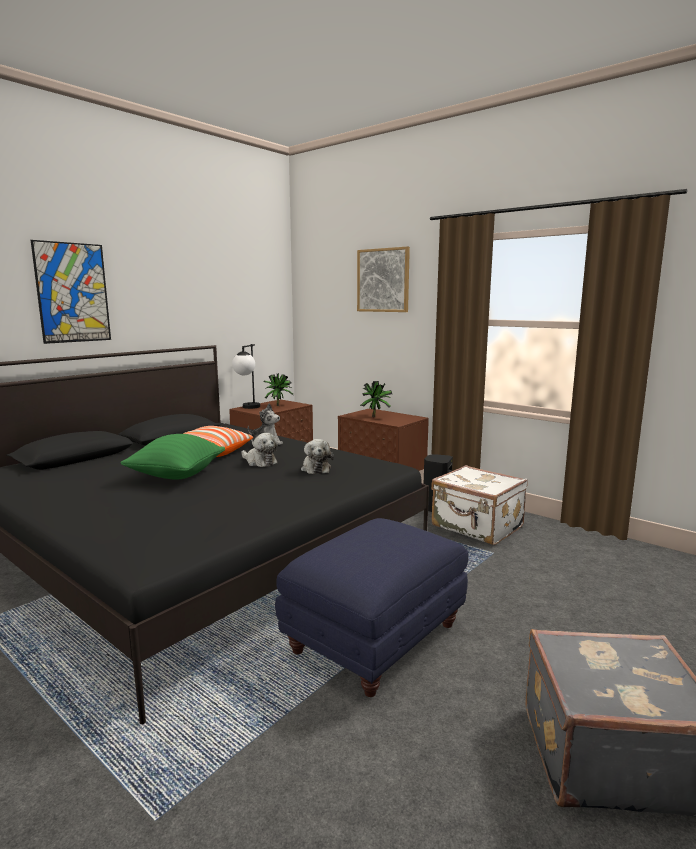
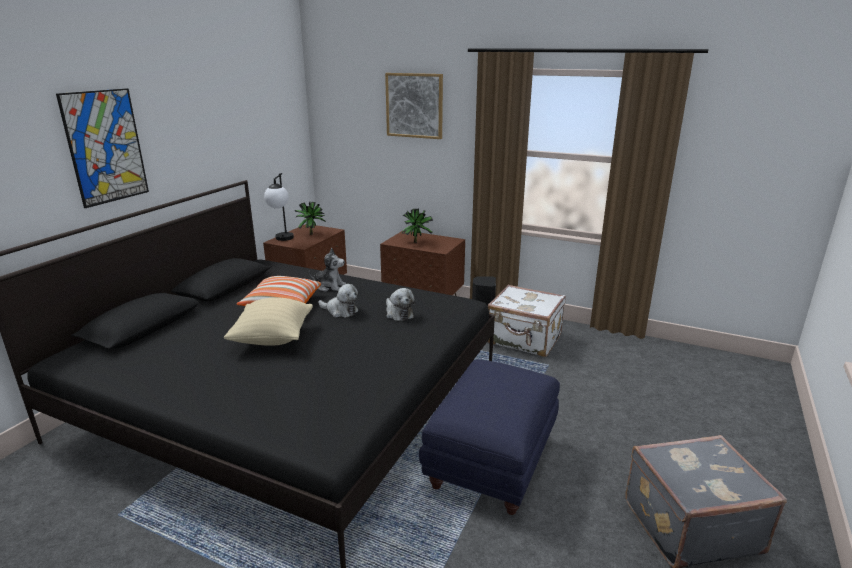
camera: 15 degrees left, 10 degrees up
(176, 475) = (273, 339): green pillow -> beige pillow

